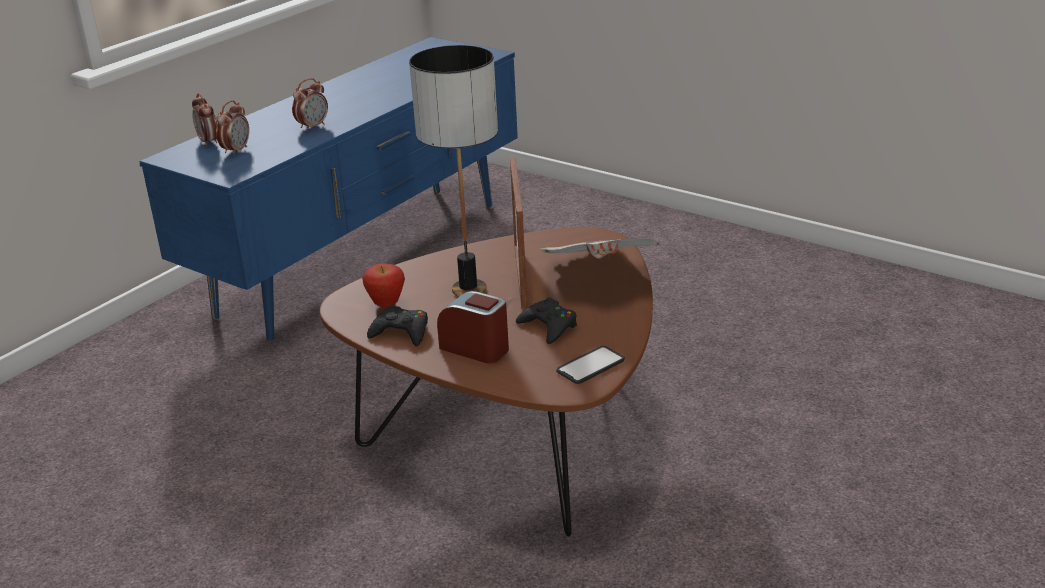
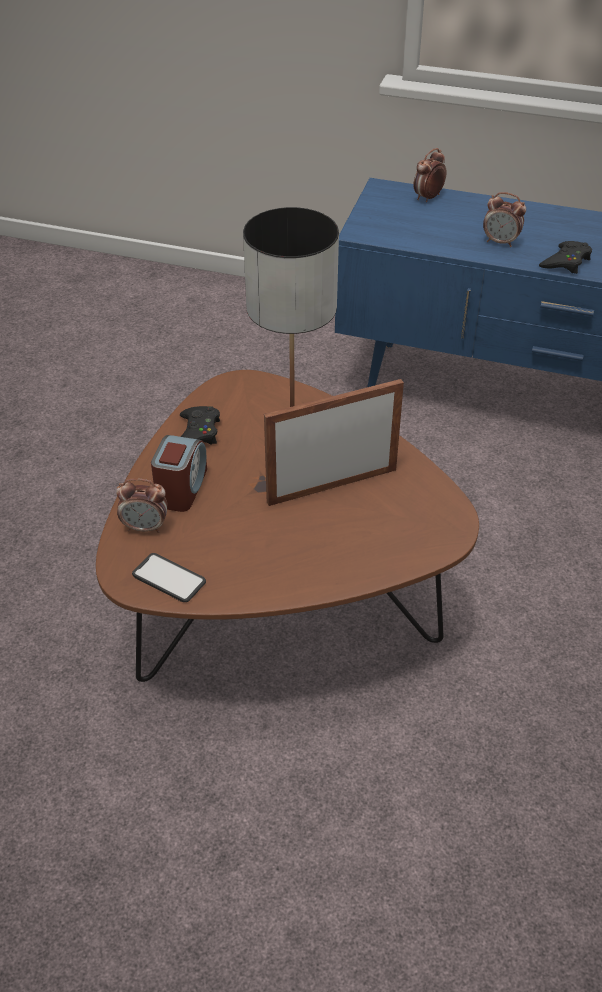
camera: 70 degrees right, 15 degrees up
(236, 150) = (417, 217): alarm clock -> alarm clock (145, 527)
(386, 305) = (244, 409): apple -> none
(549, 326) = (237, 530): black game controller -> black game controller (566, 262)
(599, 276) = (358, 547): newspaper -> none

